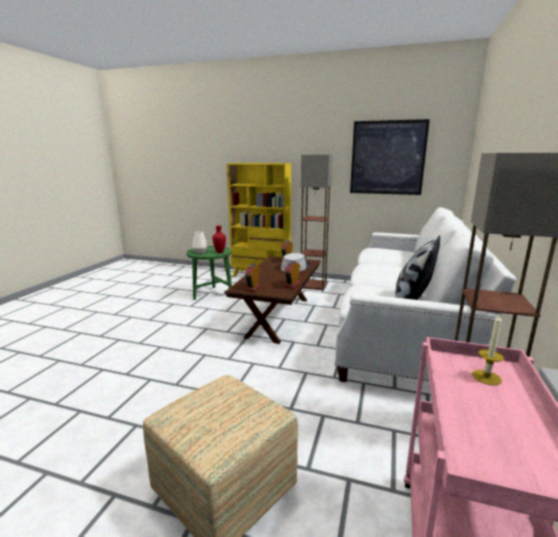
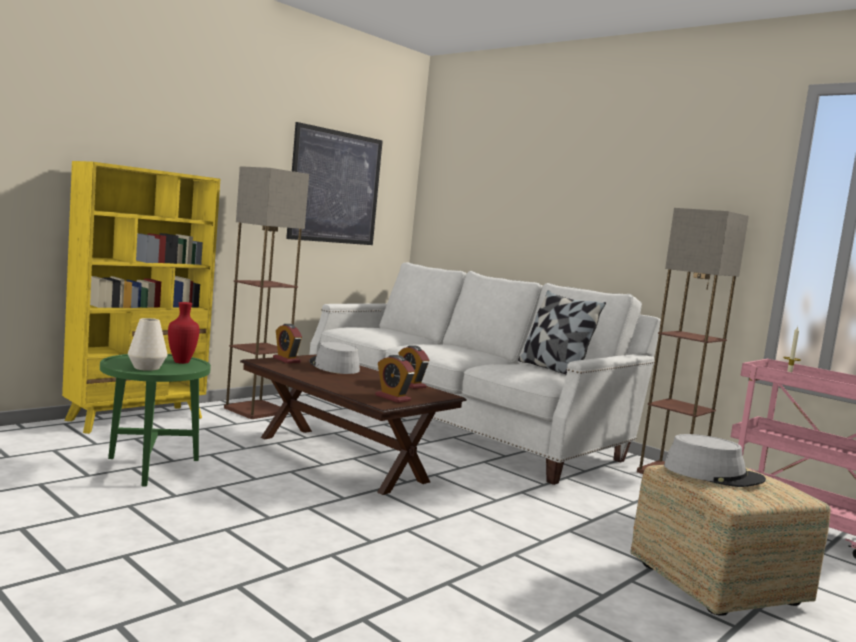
camera: 65 degrees left, 10 degrees down
(218, 400) = (713, 474): none -> grey hat

